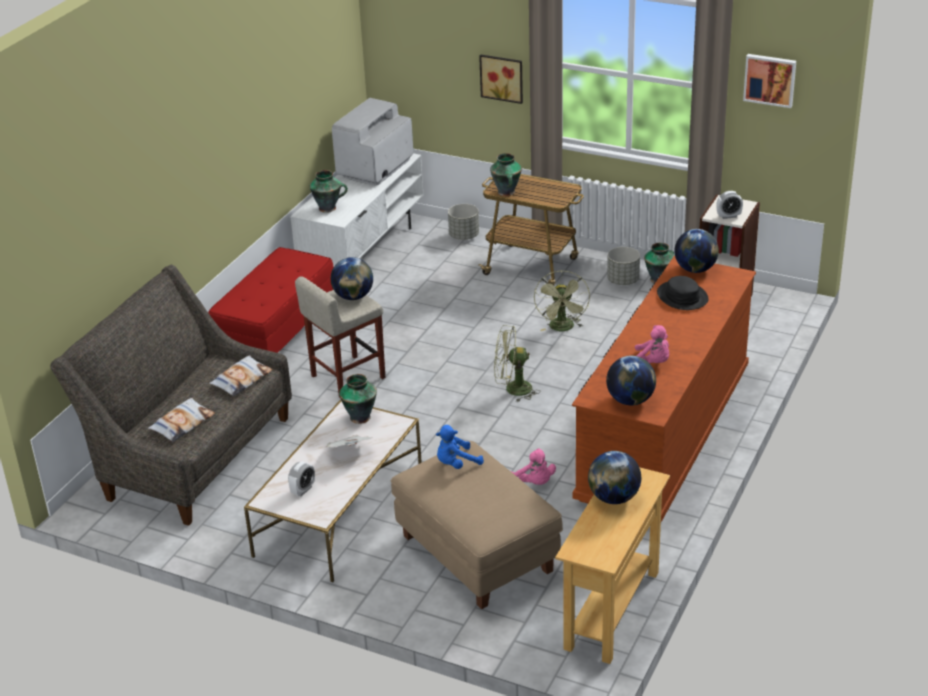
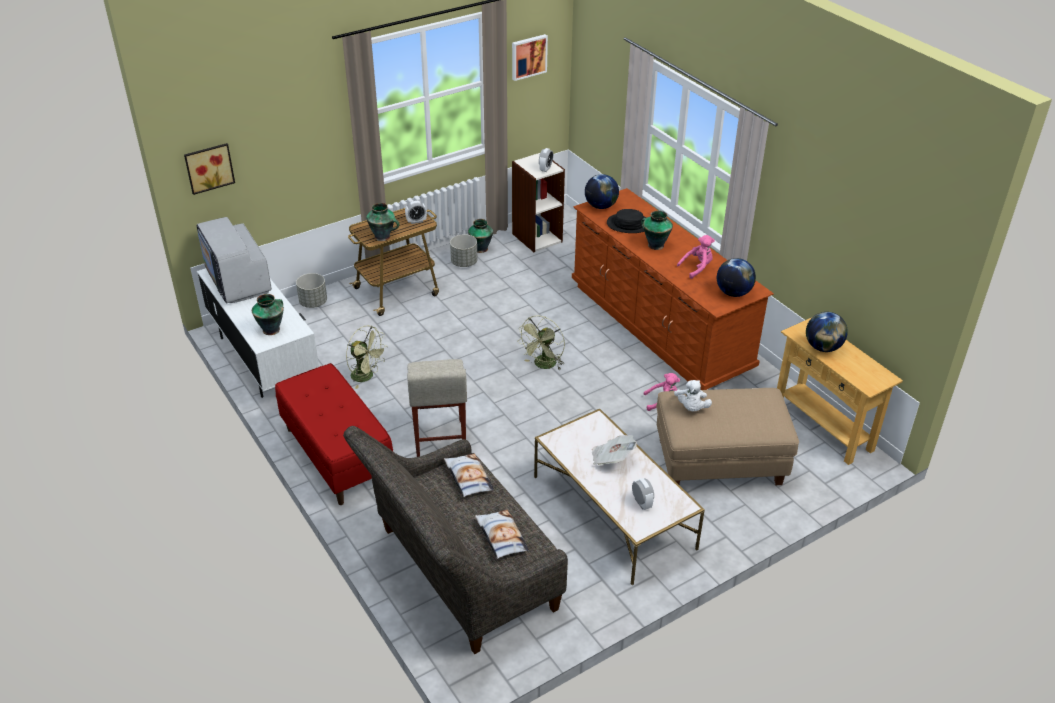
camera: 60 degrees left, 5 degrees up
(353, 297) = (433, 367): globe -> none
(360, 417) = (570, 436): vase -> vase (655, 245)
(456, 463) = (691, 408): blue plush toy -> white plush toy
(502, 77) = (317, 147): picture -> picture (209, 167)
(554, 197) = (416, 221): none -> alarm clock
(563, 328) = (492, 312): green fan -> green fan (367, 376)

